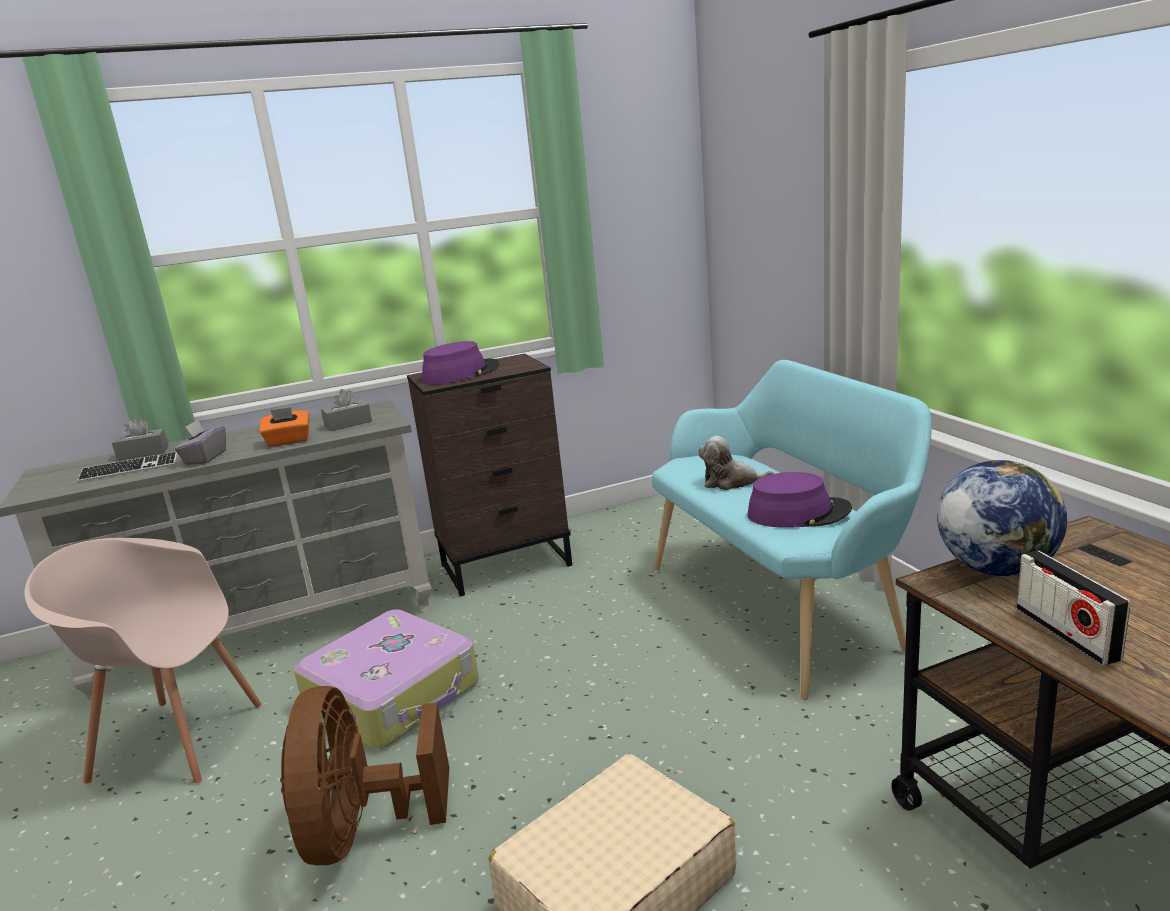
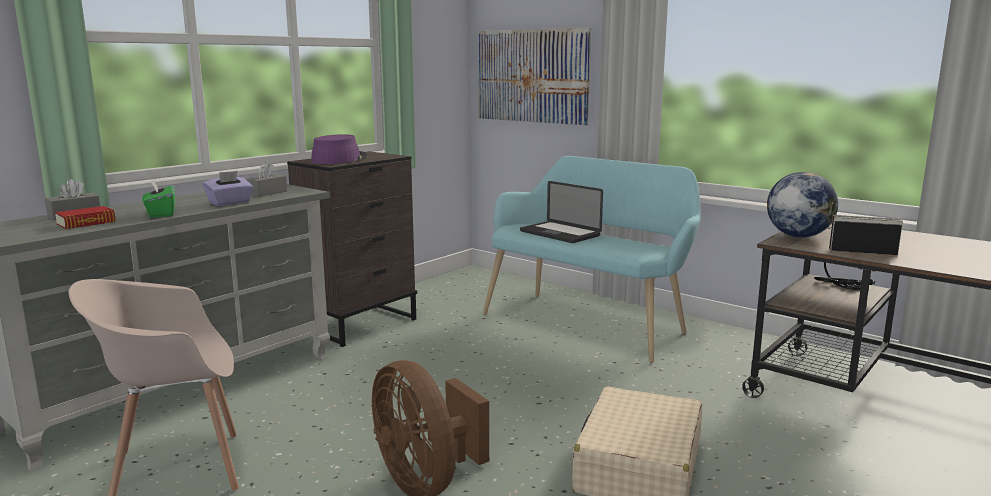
camera: 30 degrees left, 5 degrees down
(129, 469) = (86, 223): keyboard -> book
(205, 458) = (161, 214): grey tissue box -> green tissue box
(289, 441) = (230, 203): orange tissue box -> purple tissue box
(394, 695) = (356, 408): suitcase -> none
(731, 482) = (559, 233): plush toy -> laptop
(763, 237) = (532, 76): none -> picture
(798, 513) = (624, 243): purple hat -> none
(1066, 633) = (862, 251): radio -> radio turned 150 degrees clockwise

